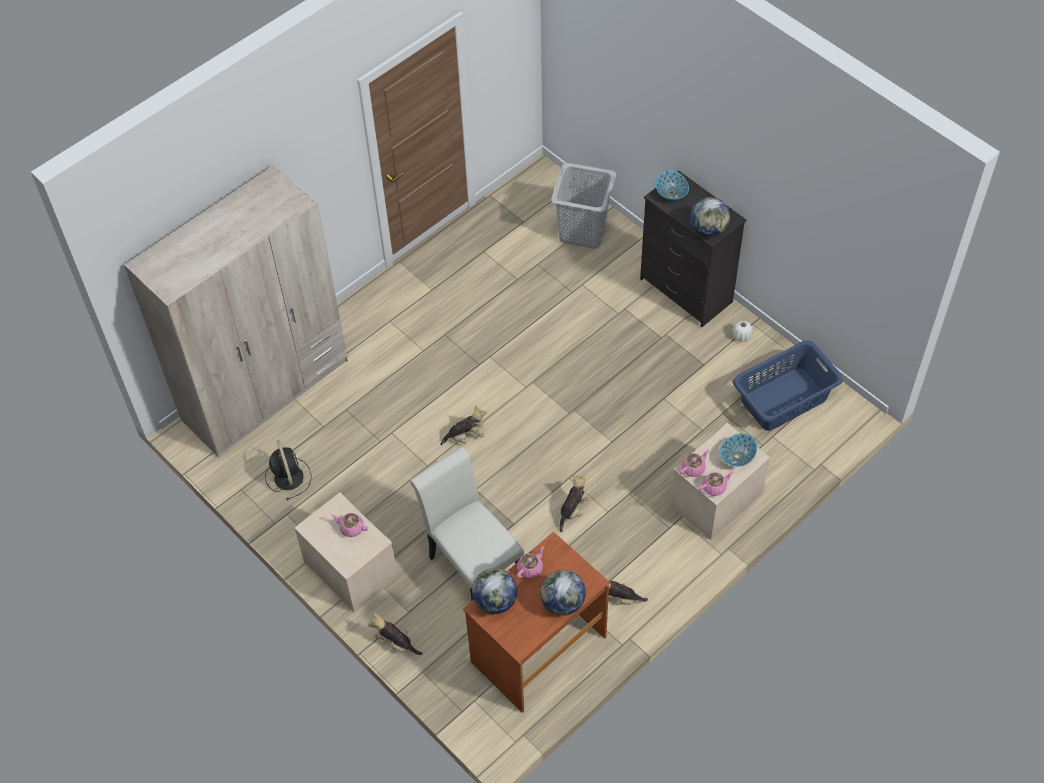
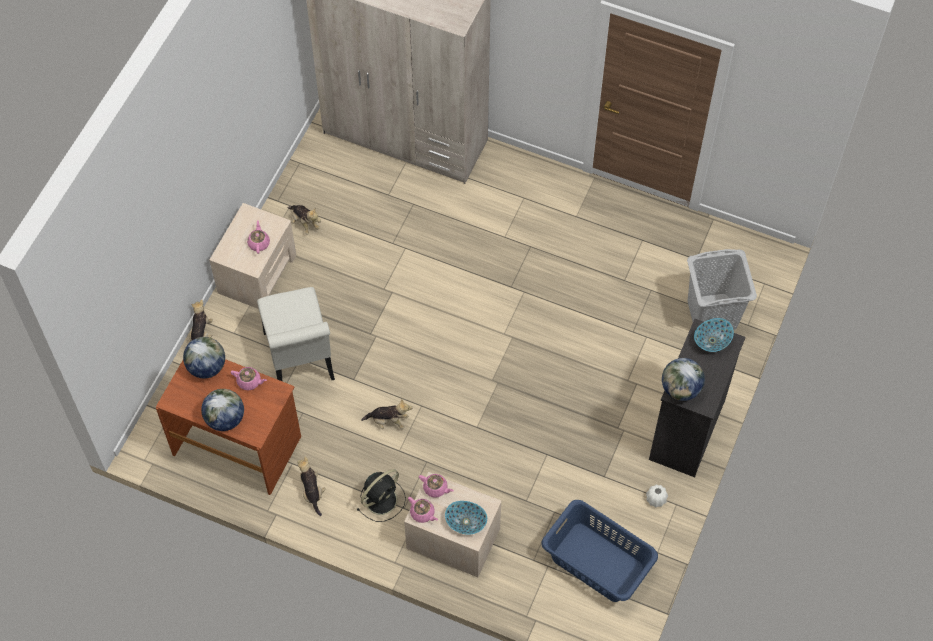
camera: 65 degrees right, 5 degrees up
(288, 477) = (326, 191): black fan -> black fan (382, 499)
(466, 436) = (428, 306): plush toy -> plush toy (304, 223)
(471, 563) = (300, 361): white chair -> white chair turned 135 degrees clockwise

